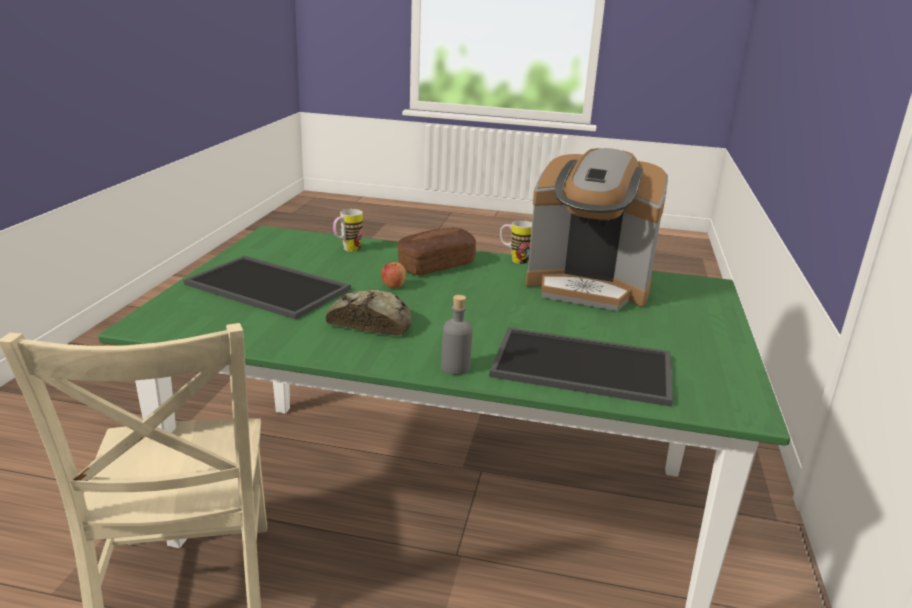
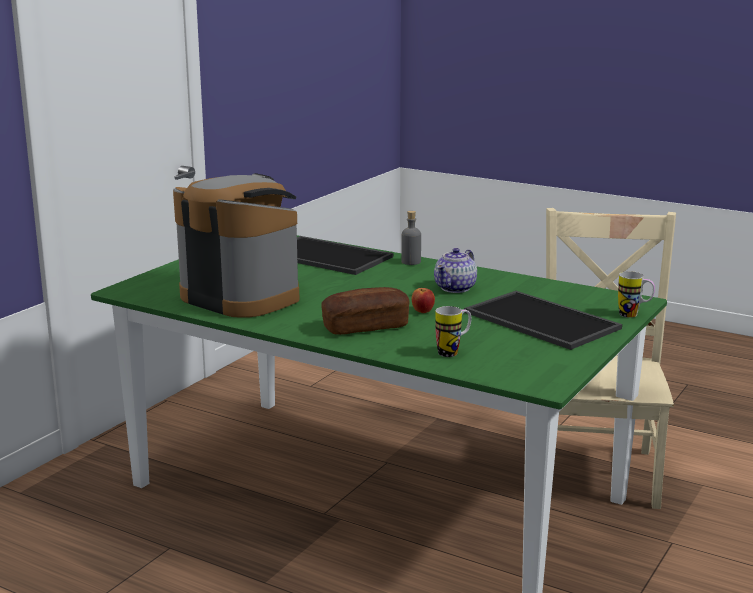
camera: 160 degrees left, 5 degrees down
(371, 322) = (456, 288): bread -> teapot
(514, 260) = (276, 326): mug -> mug (634, 315)

